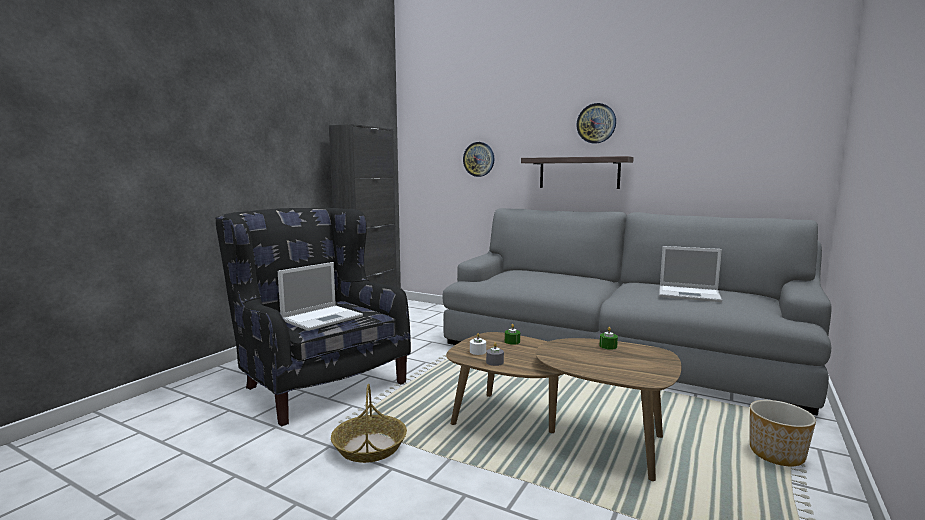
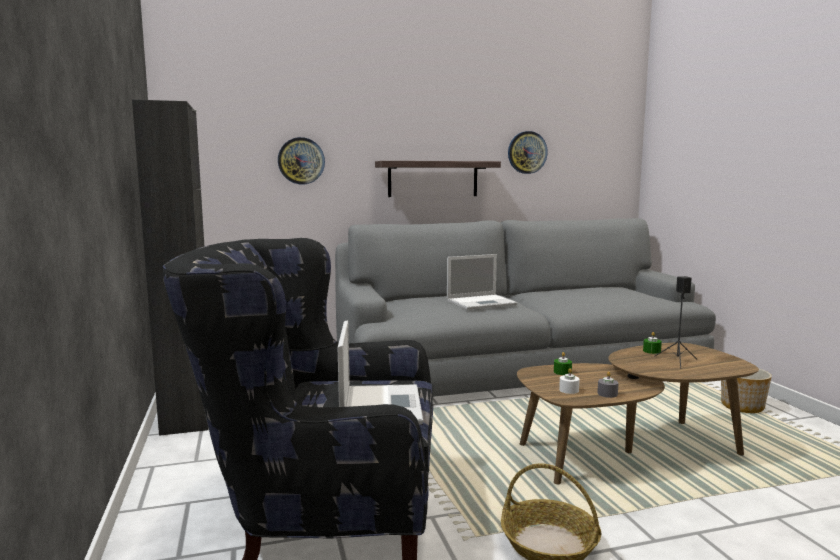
camera: 45 degrees left, 0 degrees up
(596, 123) = (450, 123): wall clock -> wall clock (527, 152)
(602, 358) = (677, 361): none -> black speaker
(690, 294) = (595, 294): laptop -> laptop (482, 302)

